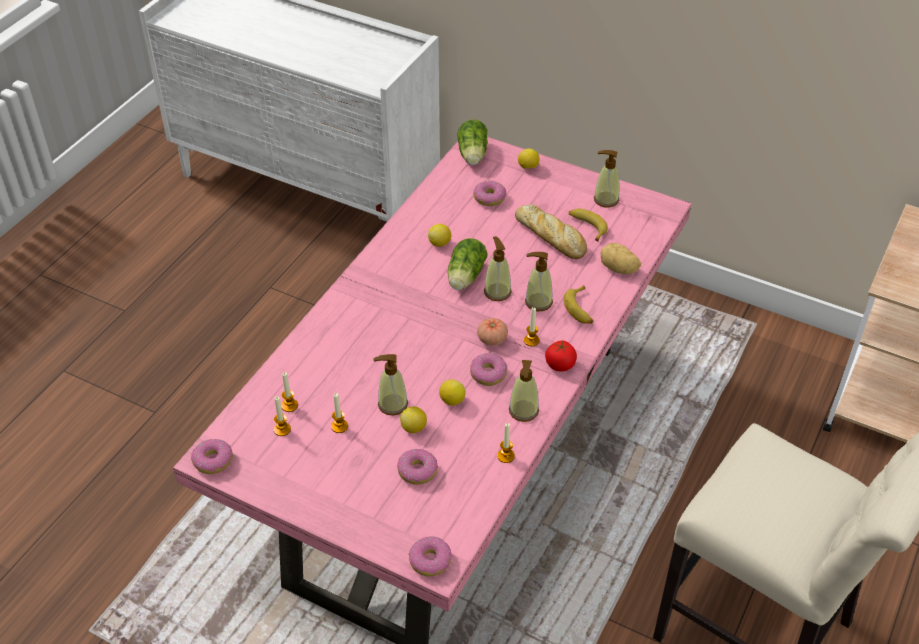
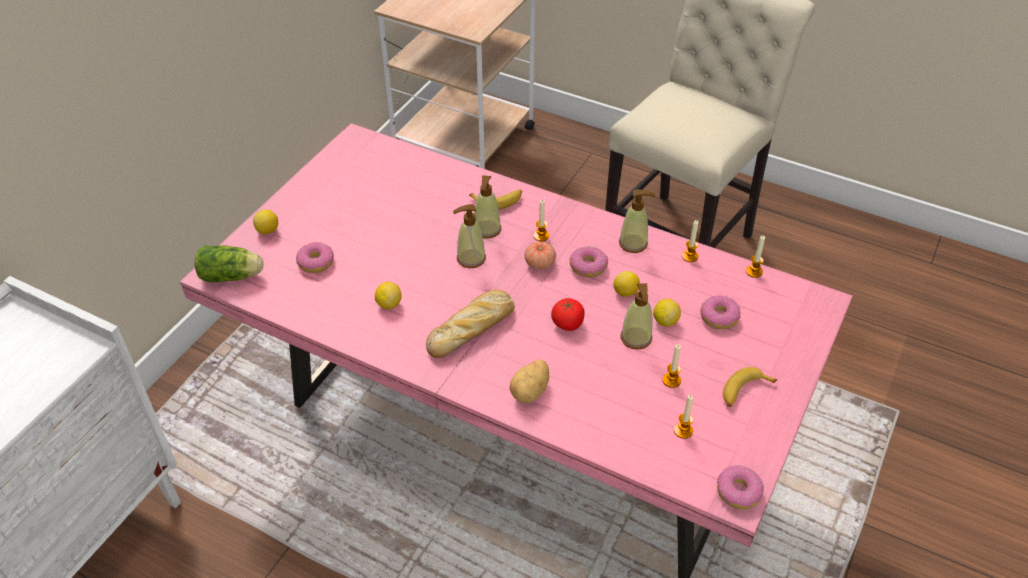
camera: 90 degrees left, 0 degrees up
(289, 405) = (647, 426): candle -> candle (754, 271)
(430, 561) = (819, 307): donut -> none
(465, 277) = (447, 283): lettuce -> none
(551, 237) = (389, 217): bread -> bread (472, 328)
(560, 364) = (572, 218): tomato -> tomato (567, 323)
(587, 226) = (376, 191): banana -> banana (744, 392)
(606, 199) = (335, 176): soap dispenser -> none
(618, 269) = (442, 174): potato -> potato (531, 392)

